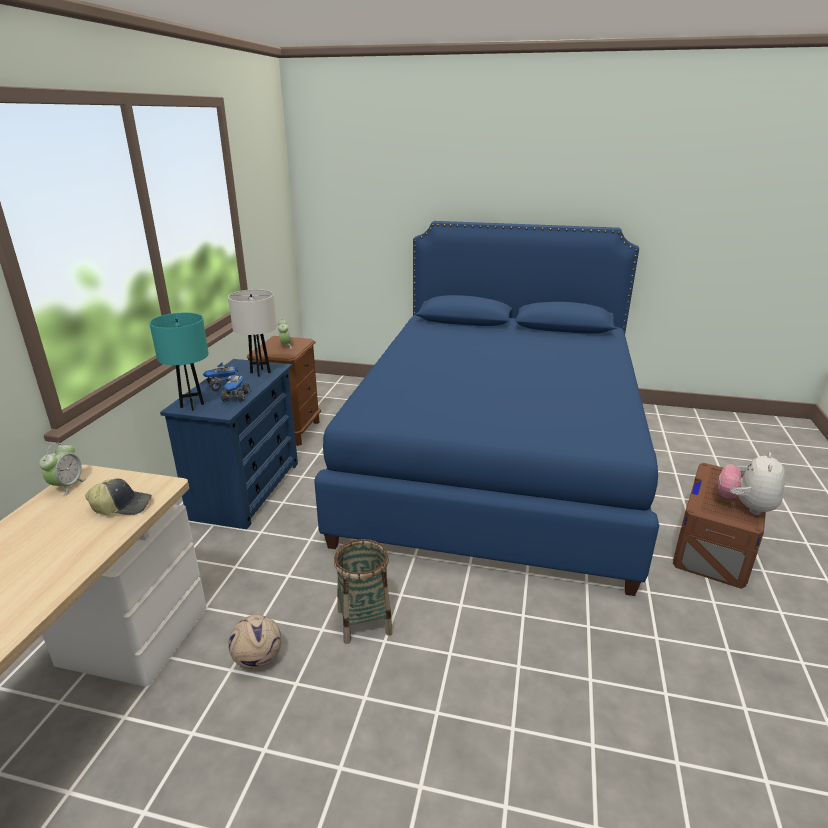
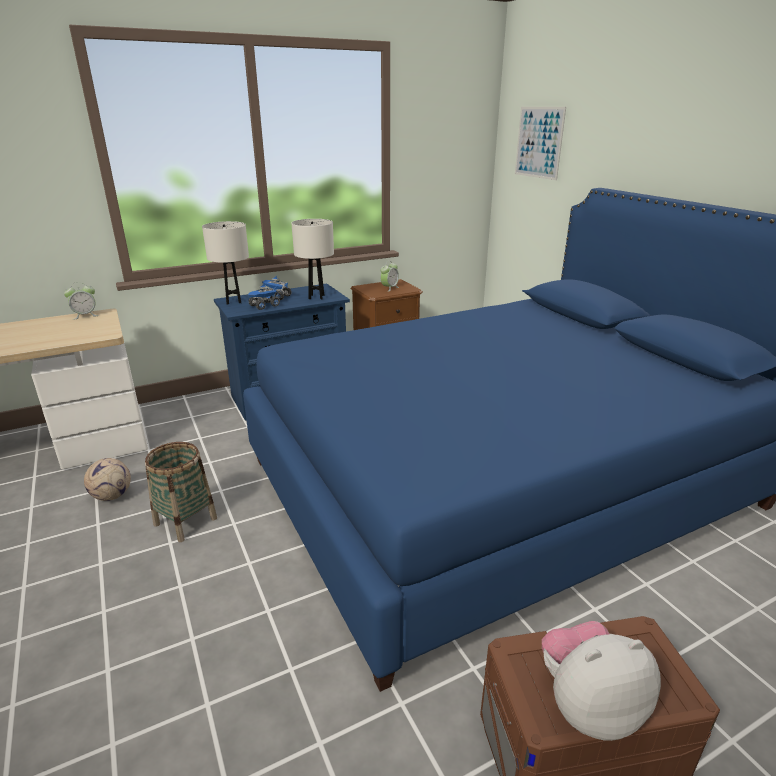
camera: 50 degrees right, 0 degrees up
(122, 506) = (72, 335): cap -> none
(192, 405) = (233, 301): turquoise table lamp -> white table lamp
(349, 187) = (539, 142): none -> picture

